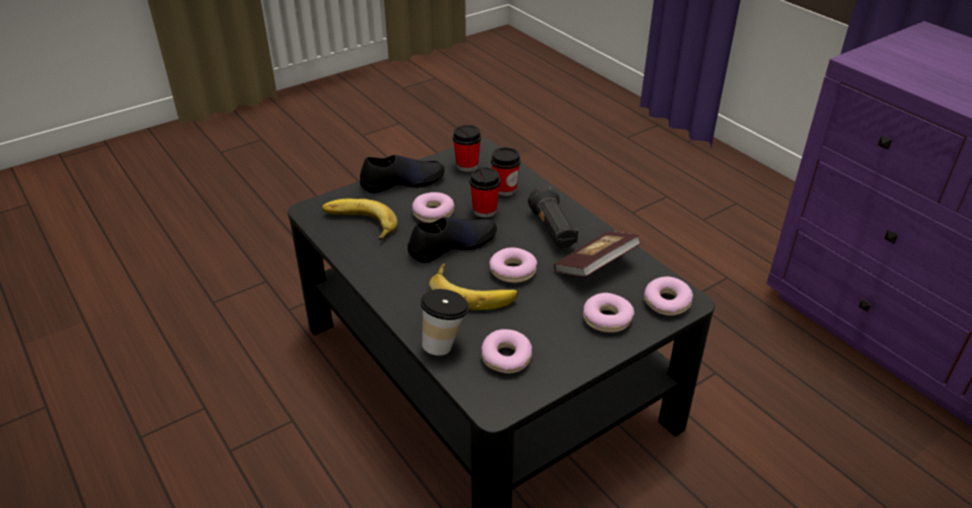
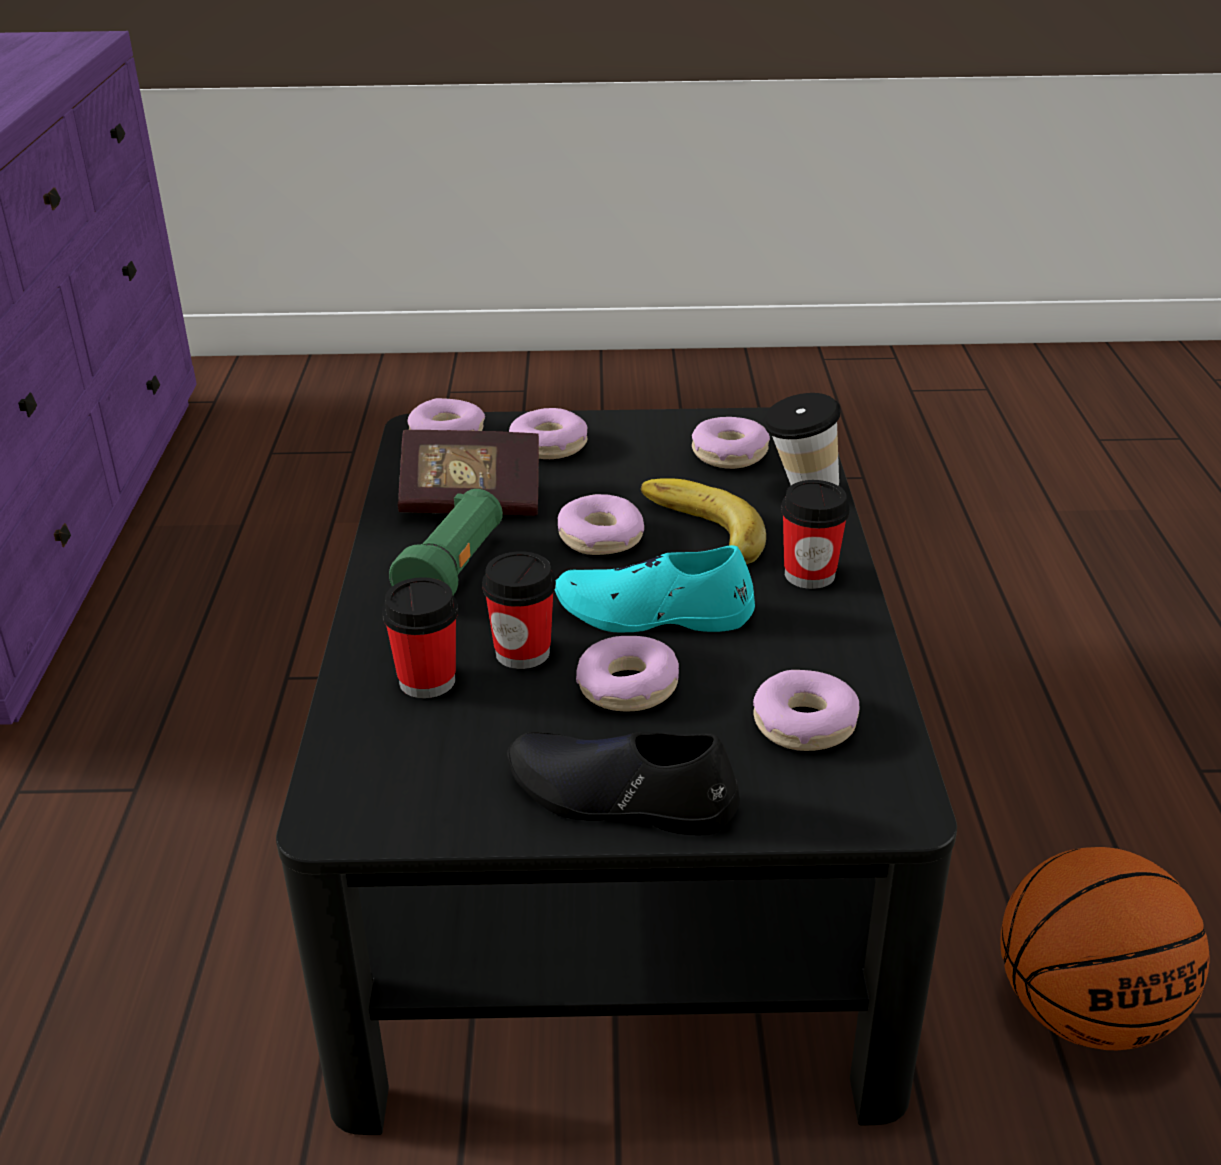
camera: 145 degrees left, 5 degrees down
(250, 388) = (1085, 1012): none -> basketball
(358, 225) = (805, 724): banana -> donut
(452, 245) = (653, 613): black shoe -> turquoise shoe
(467, 165) = (428, 777): cup -> cup (809, 574)
(553, 230) = (454, 571): black flashlight -> green flashlight

